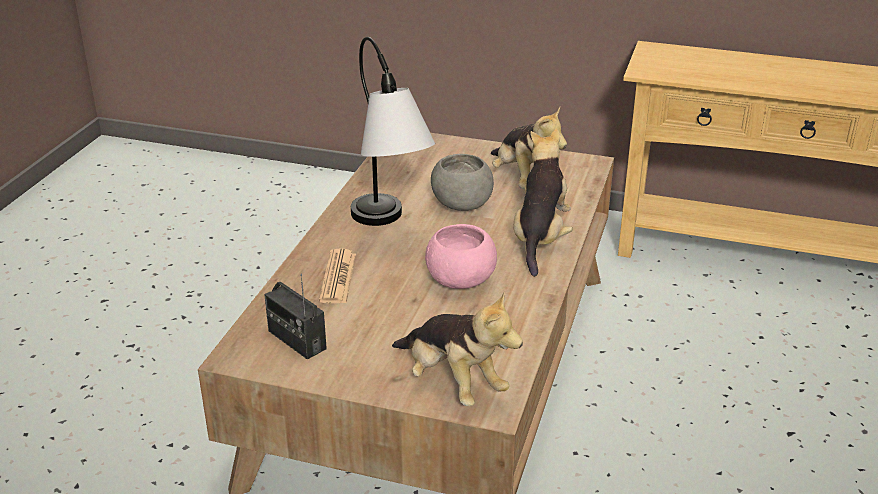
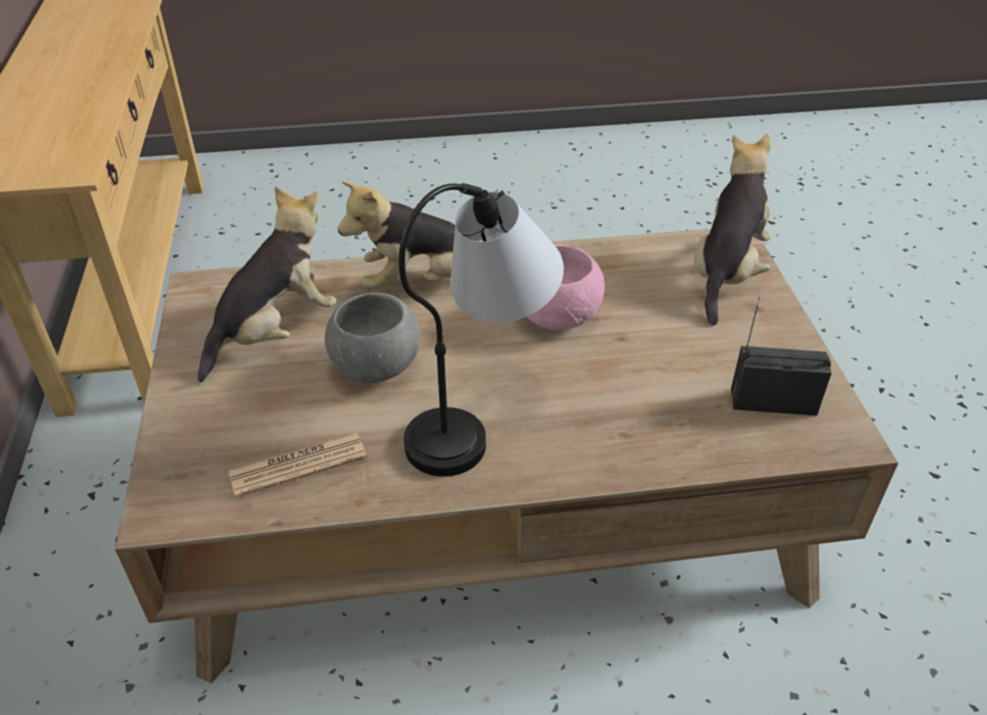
camera: 115 degrees left, 10 degrees up
(296, 340) = (773, 401): radio -> radio turned 105 degrees counterclockwise
(338, 277) = (630, 418): newspaper -> newspaper (298, 465)

